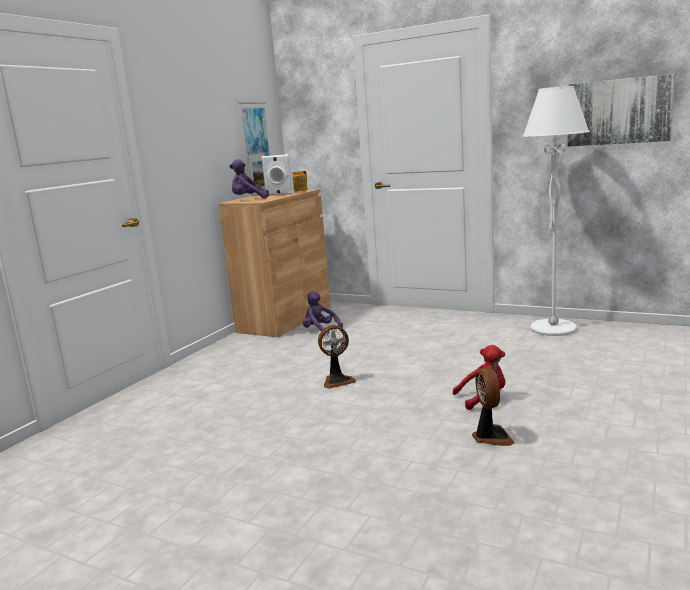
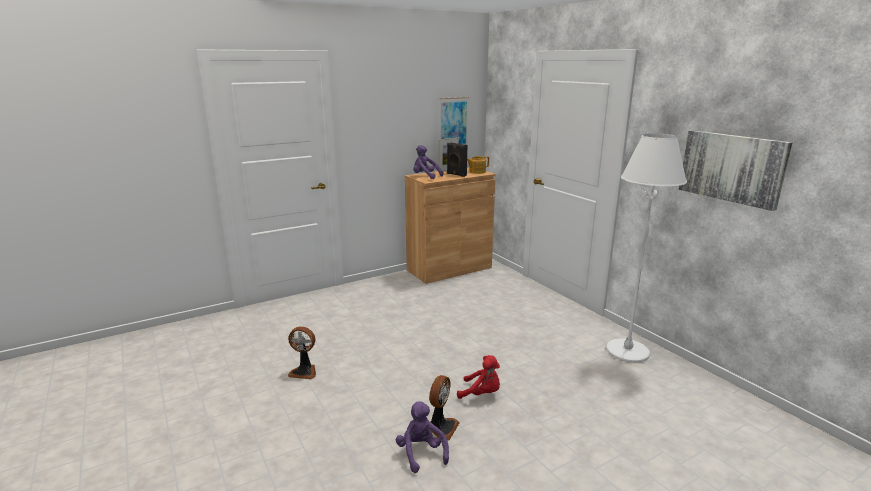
camera: 30 degrees right, 5 degrees up
(279, 194) = (456, 174): white speaker -> black speaker
(320, 330) = (457, 287): purple plush toy -> purple plush toy (421, 453)
(337, 381) = (413, 336): fan -> fan (304, 371)

